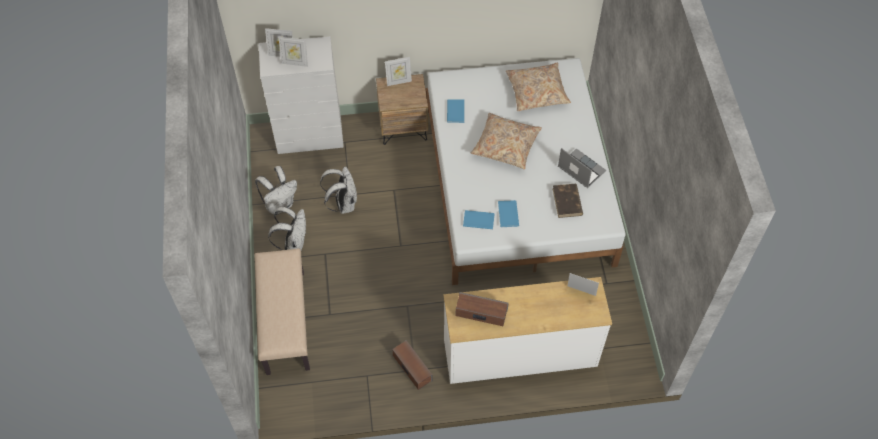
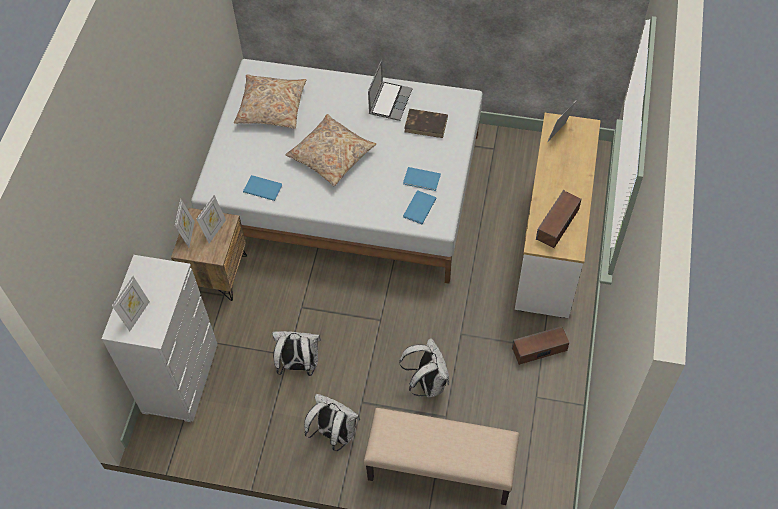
camera: 70 degrees left, 0 degrees up
(280, 205) = (271, 436): white backpack -> white backpack (427, 383)
(295, 63) = (158, 303): picture frame -> picture frame (214, 230)
(580, 169) = (390, 101): laptop -> laptop turned 135 degrees clockwise

